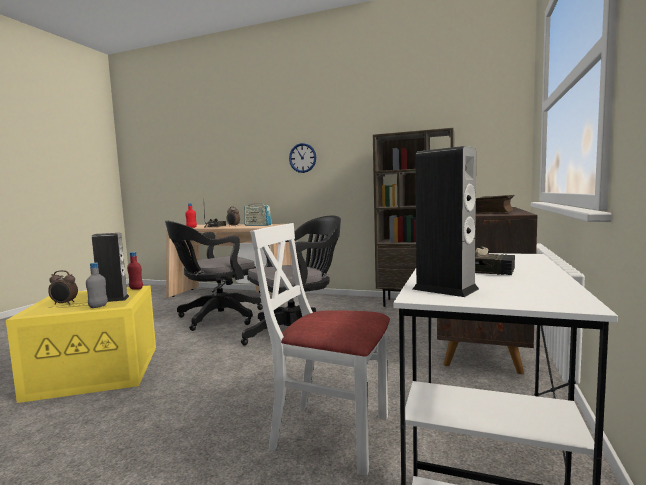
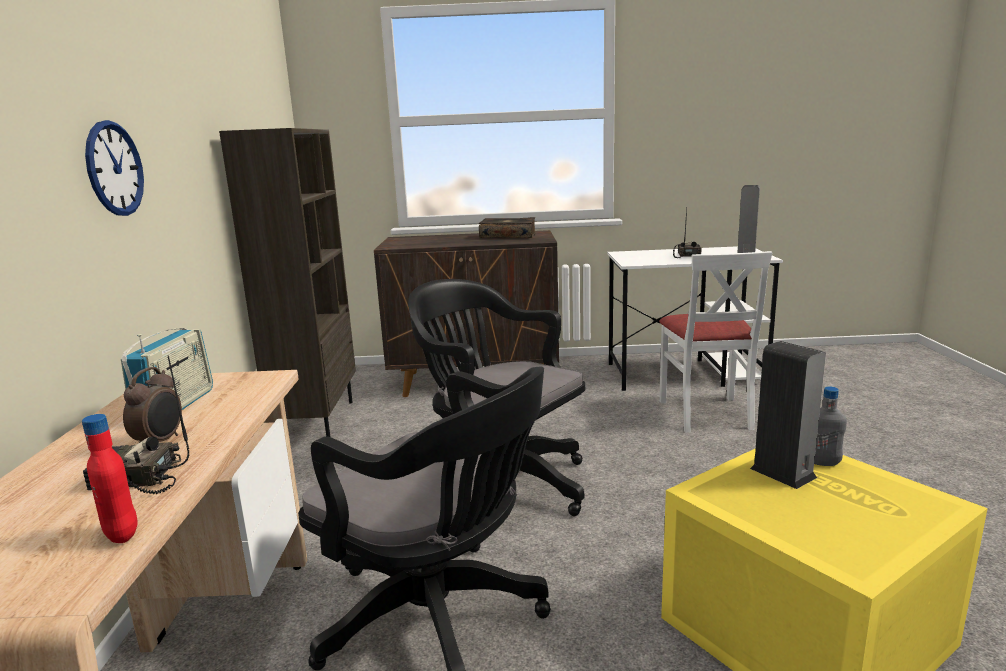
camera: 110 degrees left, 10 degrees up
(64, 304) = (870, 508): alarm clock -> none
(136, 288) = (706, 489): red bottle -> none

